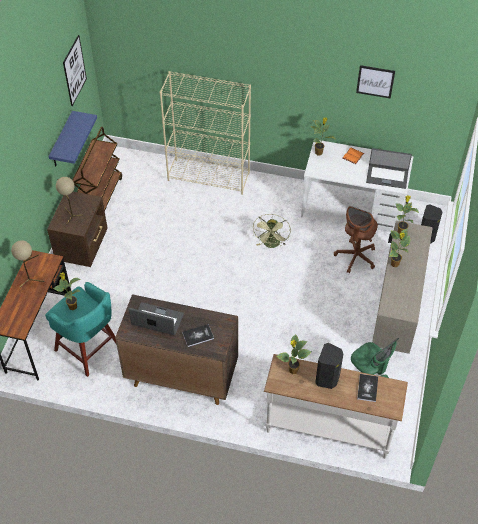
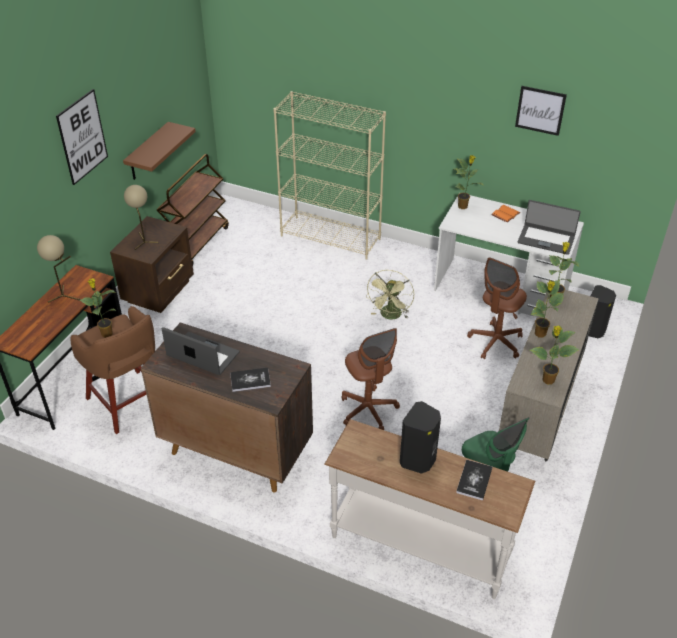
camera: 10 degrees right, 10 degrees down
(62, 141) = (148, 152): blue shelf -> brown shelf
(74, 70) = (176, 73): picture -> picture (82, 137)
(89, 349) = (129, 403): turquoise stool -> brown stool
(271, 329) = (368, 410): none -> brown office chair
(292, 370) = (371, 443): potted plant -> potted plant (547, 380)

